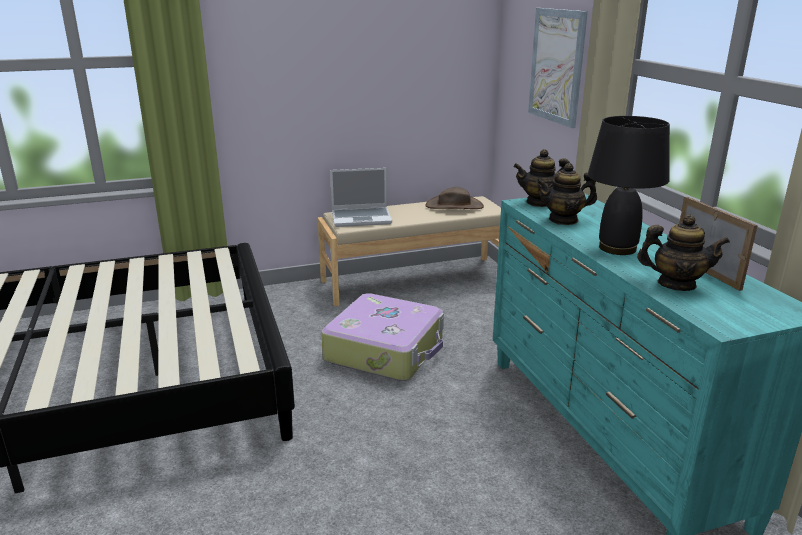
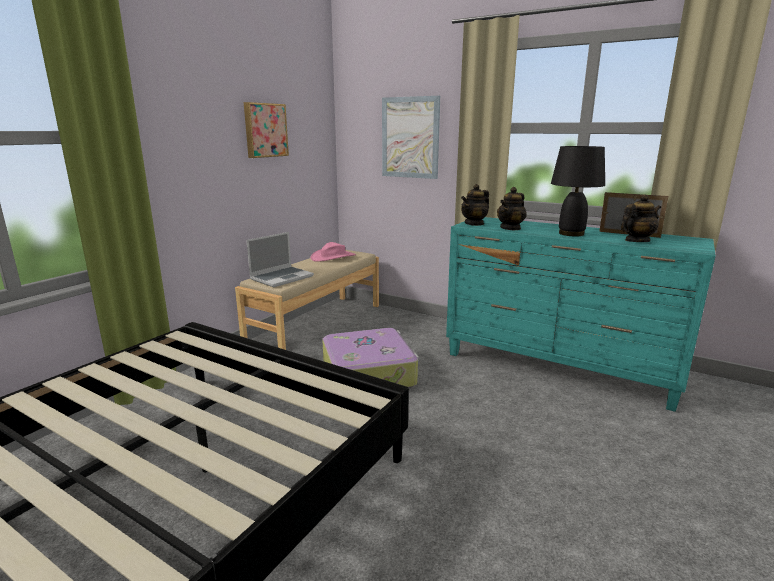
camera: 40 degrees left, 5 degrees down
(378, 48) = (265, 130): none -> picture
(454, 206) = (333, 257): brown hat -> pink hat

